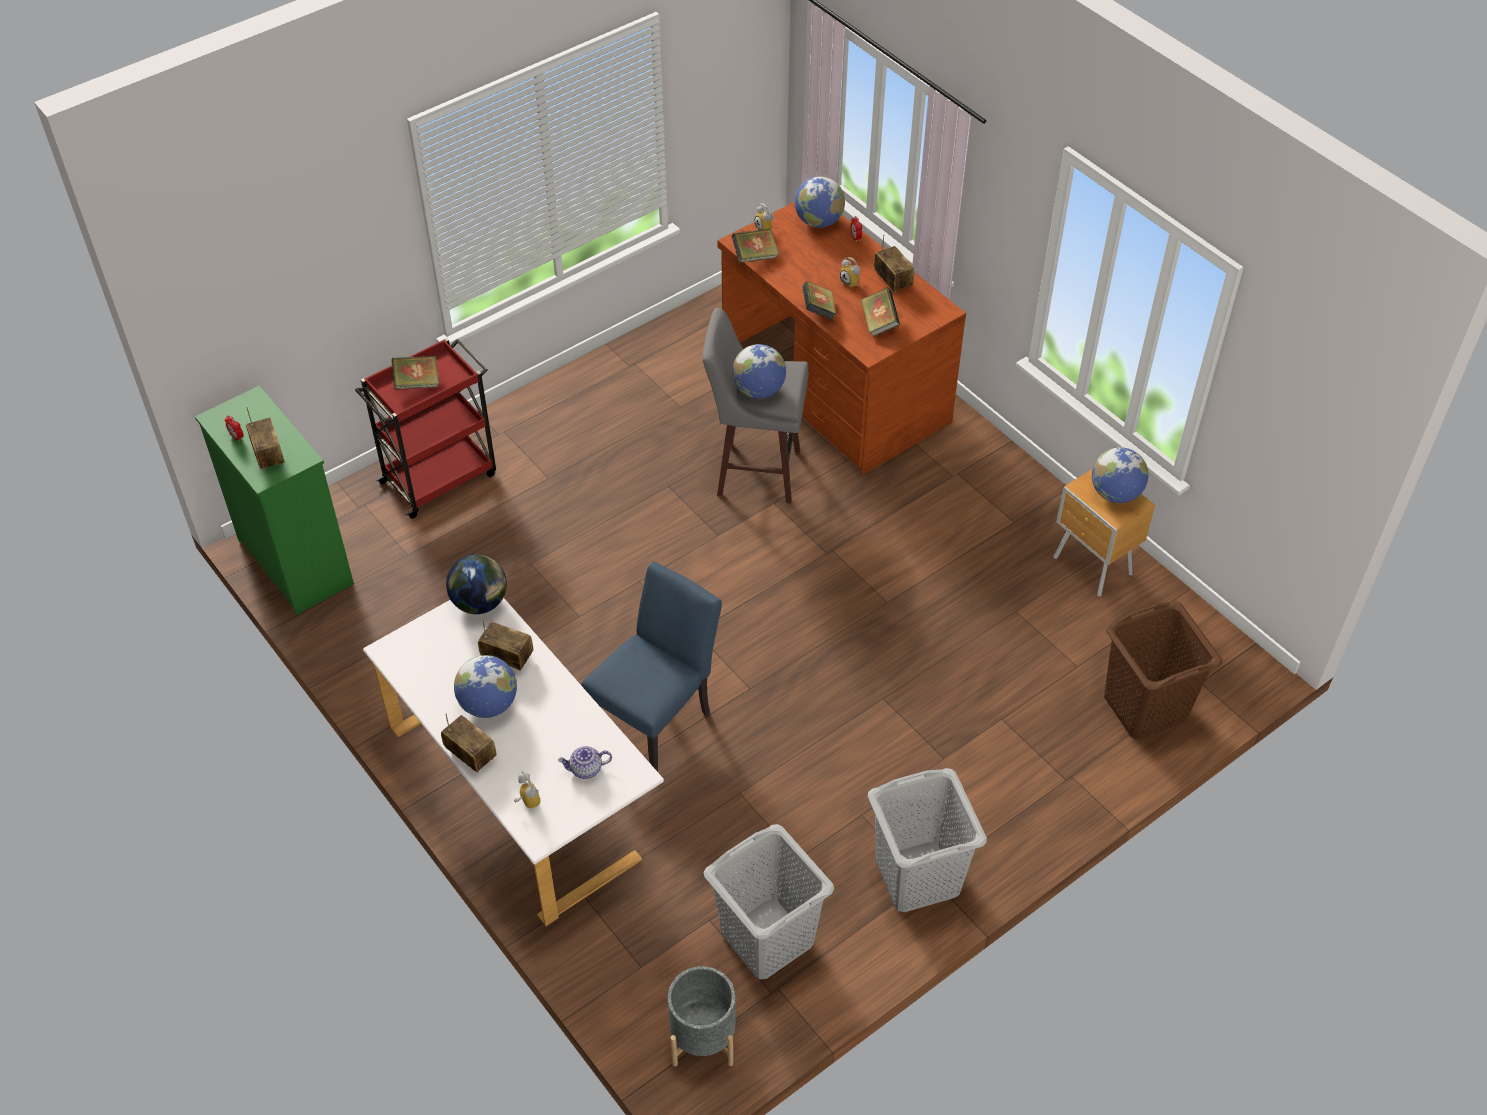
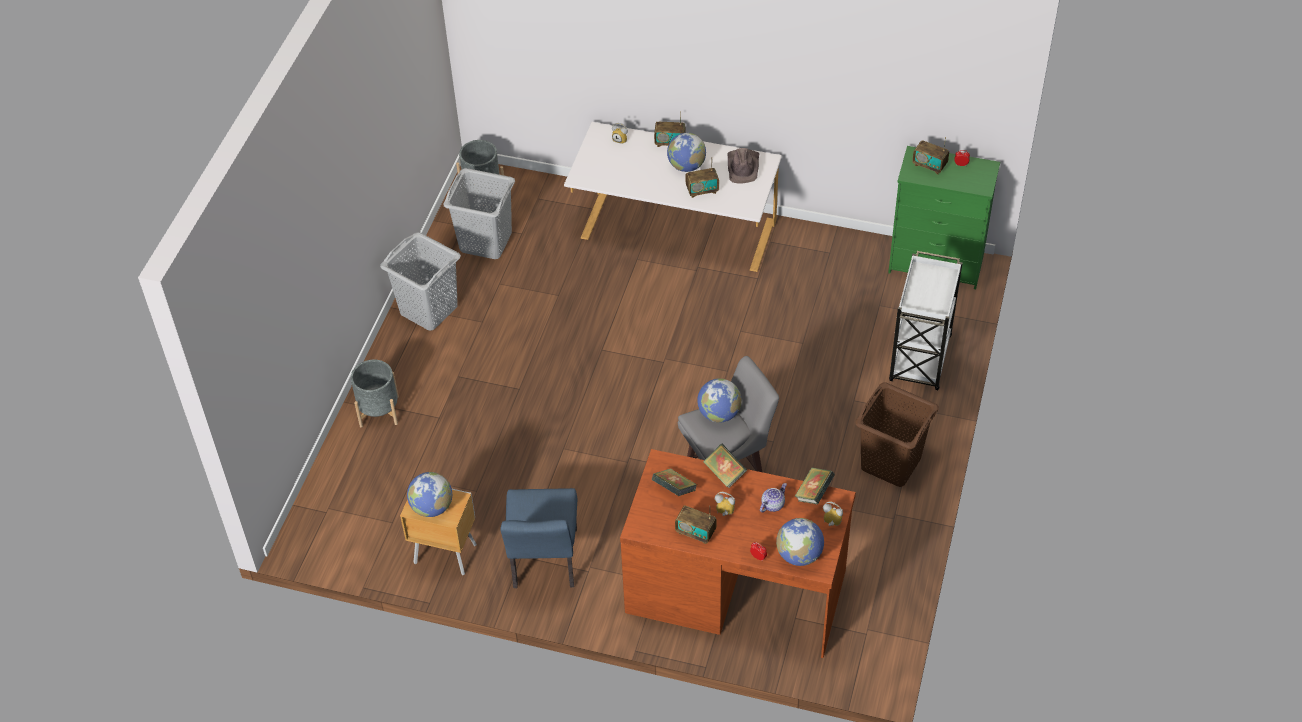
camera: 145 degrees right, 0 degrees up
(417, 383) = (931, 287): book -> none
(424, 659) = (743, 167): none -> brown hat
(440, 477) = (920, 360): red cart -> white cart
(480, 602) = (748, 206): globe -> none
(586, 769) = (606, 167): teapot -> teapot (772, 504)
(657, 718) = (639, 305): blue chair -> blue chair (544, 564)
(1069, 770) = (379, 411): none -> grey planter
(1145, 707) = (354, 475): brown laundry basket -> brown laundry basket (891, 463)

